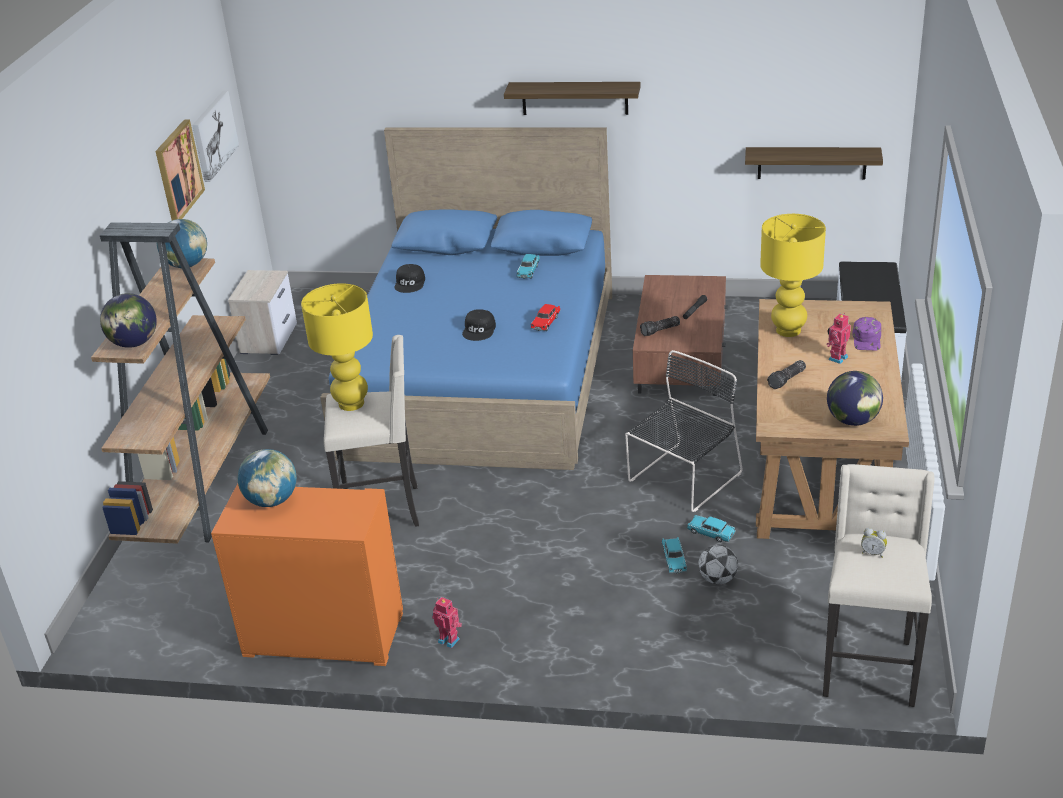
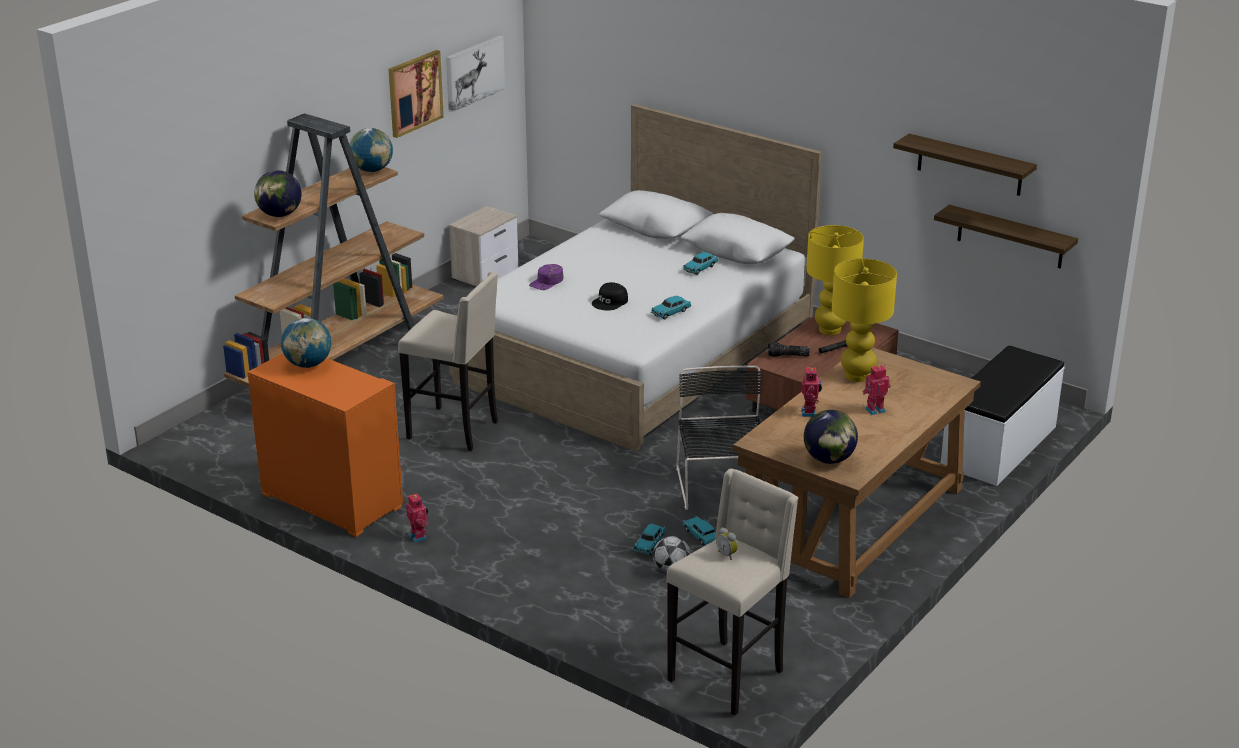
camera: 25 degrees right, 5 degrees down
(351, 404) = (441, 321): yellow table lamp -> yellow table lamp (829, 330)
(410, 283) = (592, 249): black cap -> none
(484, 371) = (637, 353): blue bed -> white bed
(546, 323) = (671, 313): red toy car -> turquoise toy car
(574, 98) = (799, 115): shelf -> shelf (970, 165)
(682, 479) = (721, 489): black chair -> black chair turned 75 degrees counterclockwise
(787, 380) = (810, 412): flashlight -> toy robot
(867, 339) = (920, 404): purple cap -> purple cap (547, 282)

